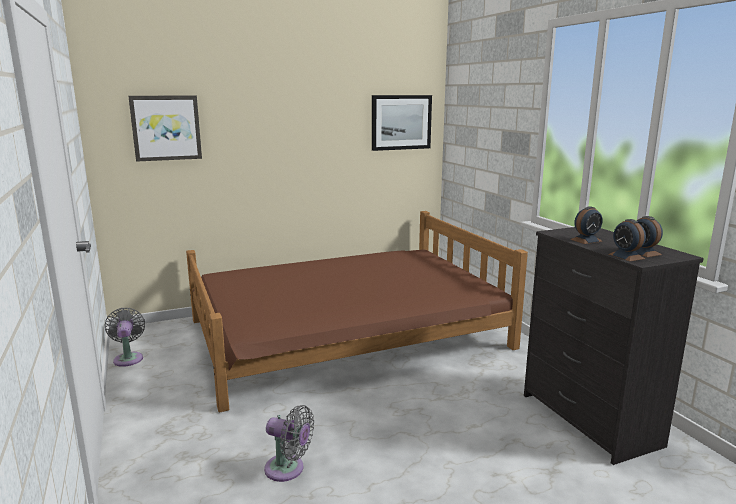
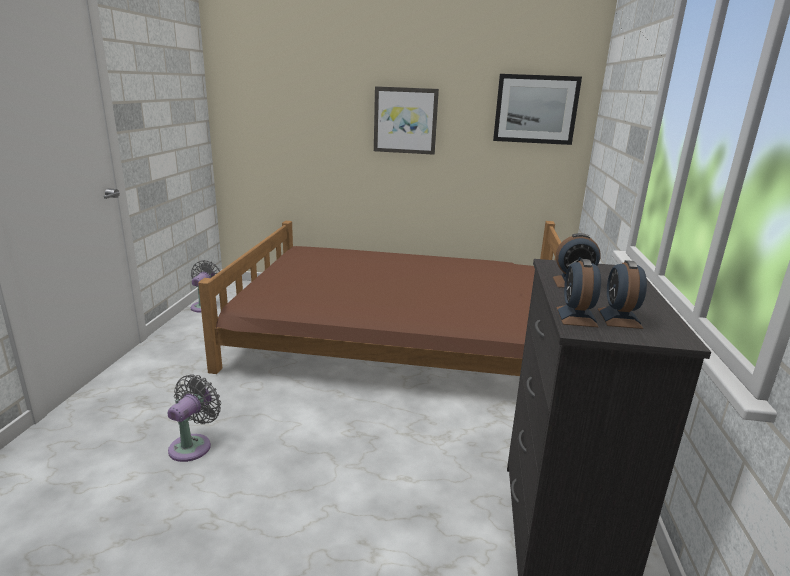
camera: 30 degrees right, 5 degrees up
(166, 128) = (277, 98): picture -> picture (405, 120)
(288, 469) = (193, 445): grey fan -> grey fan turned 120 degrees counterclockwise

